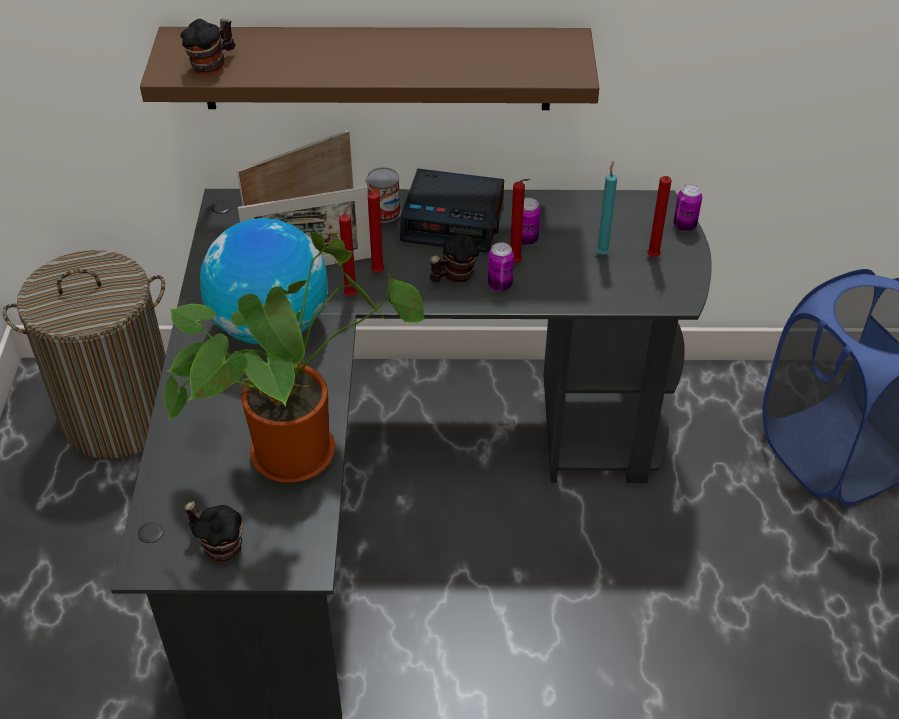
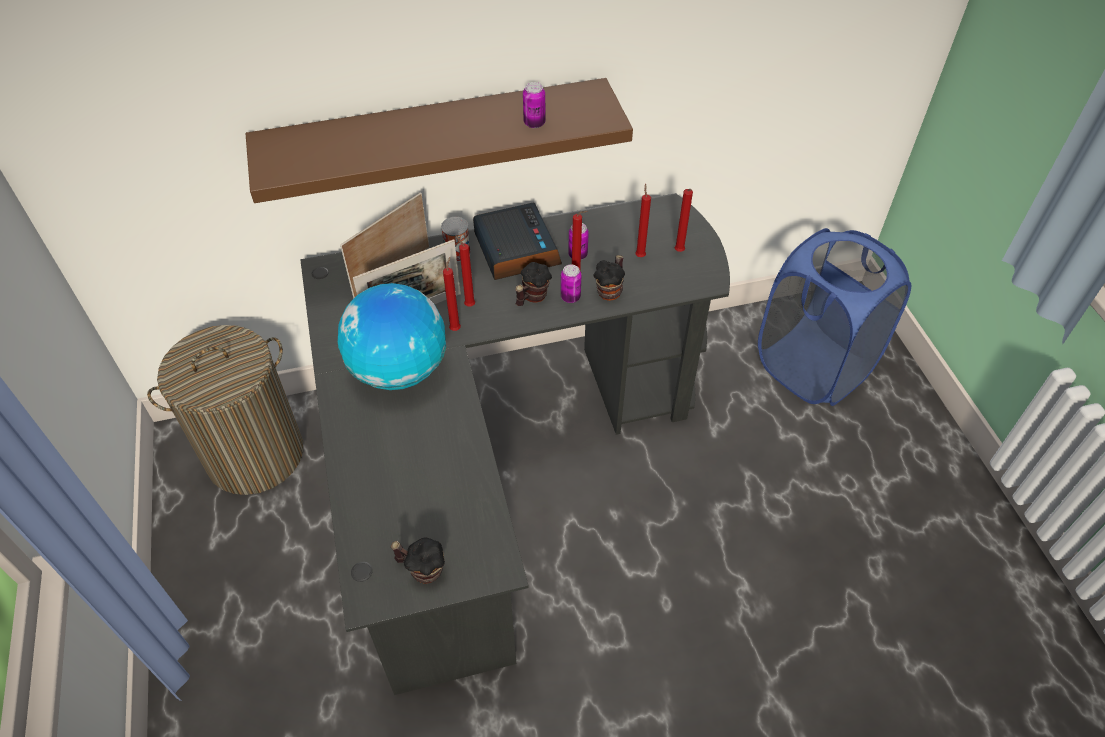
camera: 15 degrees left, 5 degrees up
(212, 65) = (307, 160): mug -> mug (611, 289)
(299, 447) = (459, 469): potted plant -> none
(454, 220) = (515, 249): alarm clock -> alarm clock turned 105 degrees counterclockwise
(602, 253) = (640, 255): turquoise candle -> red candle
(684, 225) = (694, 221): can -> can (534, 123)

